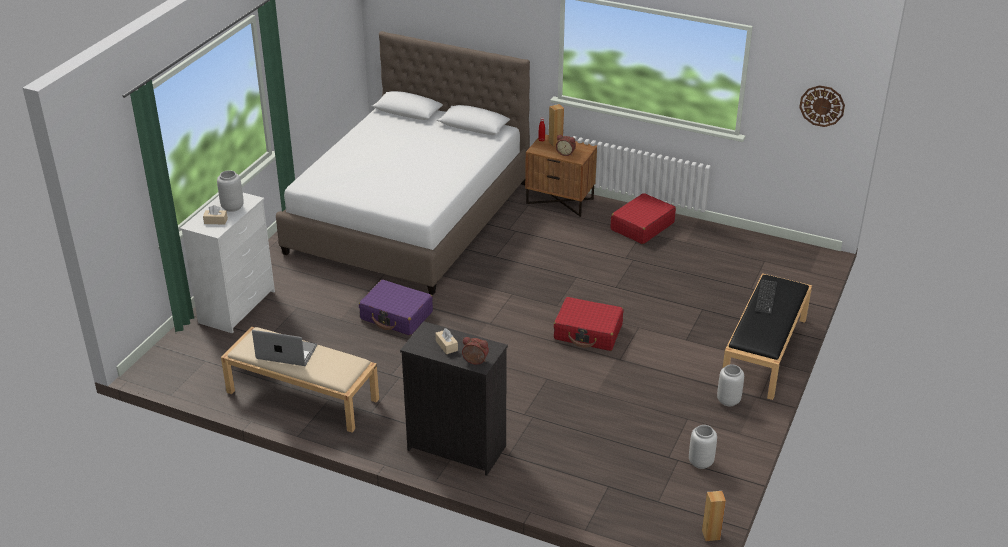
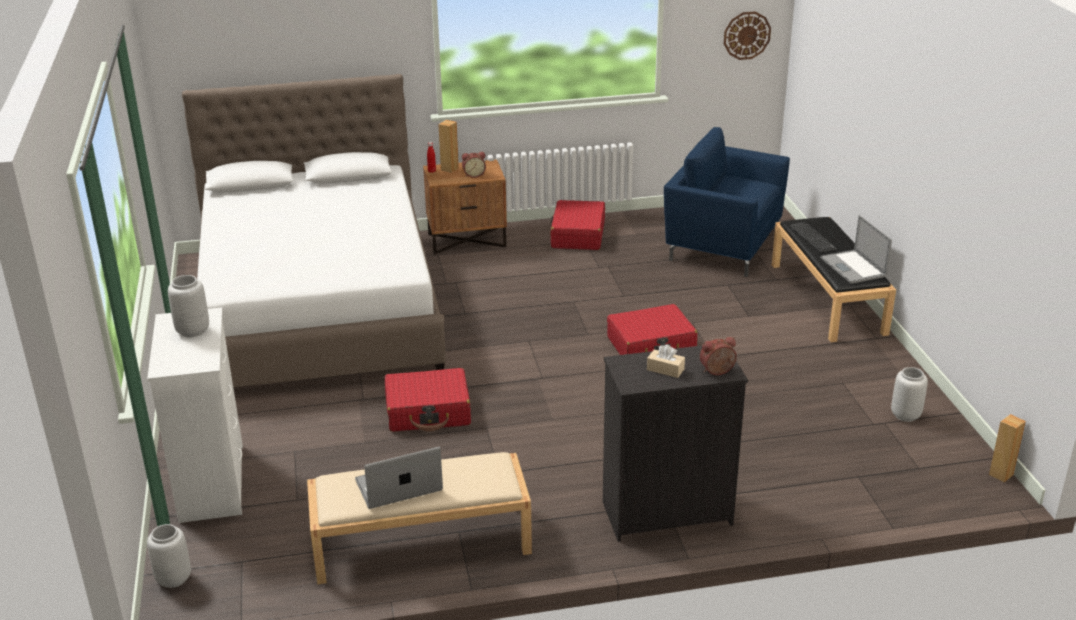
camera: 35 degrees left, 5 degrees down
(216, 221) = (190, 353): beige tissue box -> none
(396, 316) = (428, 411): purple suitcase -> red suitcase
(728, 400) = (855, 351): grey vase -> grey vase (174, 578)
(739, 276) = (722, 245): none -> blue armchair
(763, 333) = (853, 267): none -> laptop

